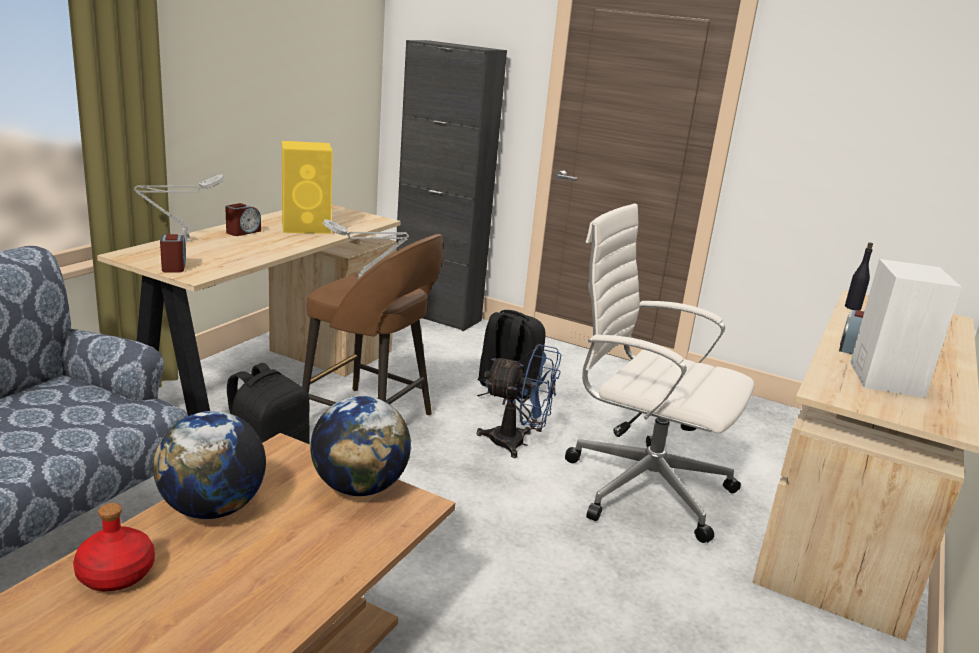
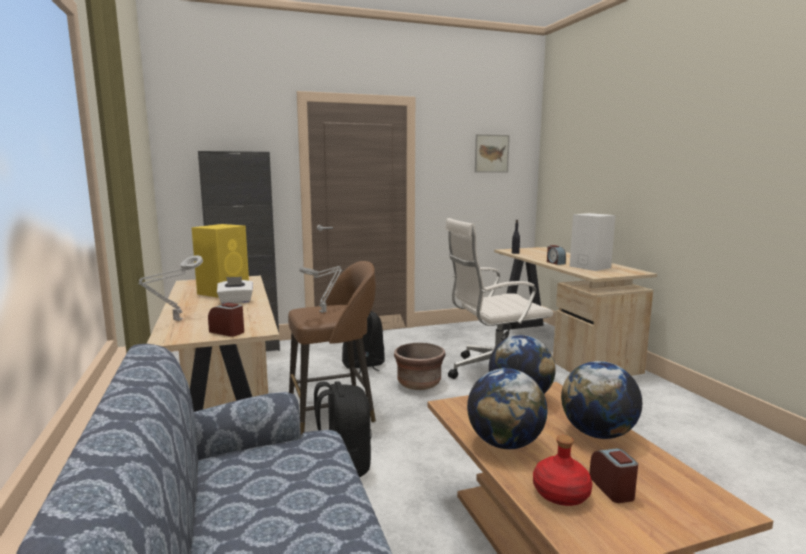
camera: 45 degrees left, 10 degrees down
(243, 232) = (195, 305): alarm clock -> alarm clock (612, 488)
(278, 241) = (236, 302): none -> white tissue box
(306, 570) = (597, 434): none -> globe
(517, 443) = (419, 383): blue fan -> brown planter
(914, 97) = (491, 153): none -> picture

